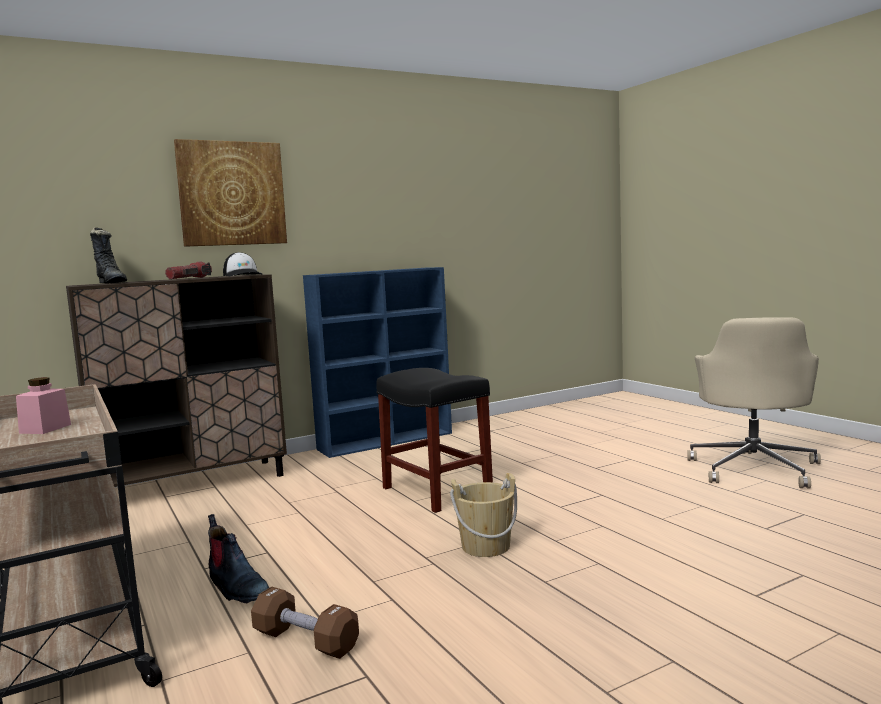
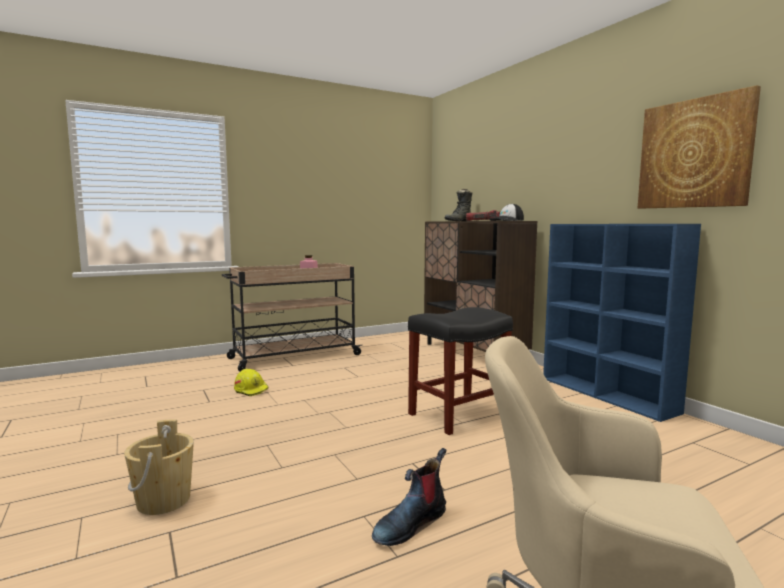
camera: 90 degrees right, 0 degrees up
(232, 194) = (537, 159): picture -> picture (694, 154)
(236, 587) = (317, 374): boot -> boot (410, 524)
(305, 641) = (251, 390): brown dumbbell -> yellow hard hat
(485, 546) = (336, 429): beige bucket -> beige bucket (163, 500)

